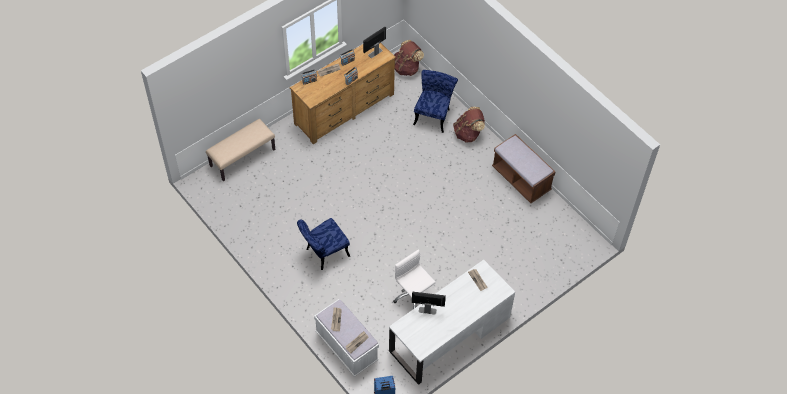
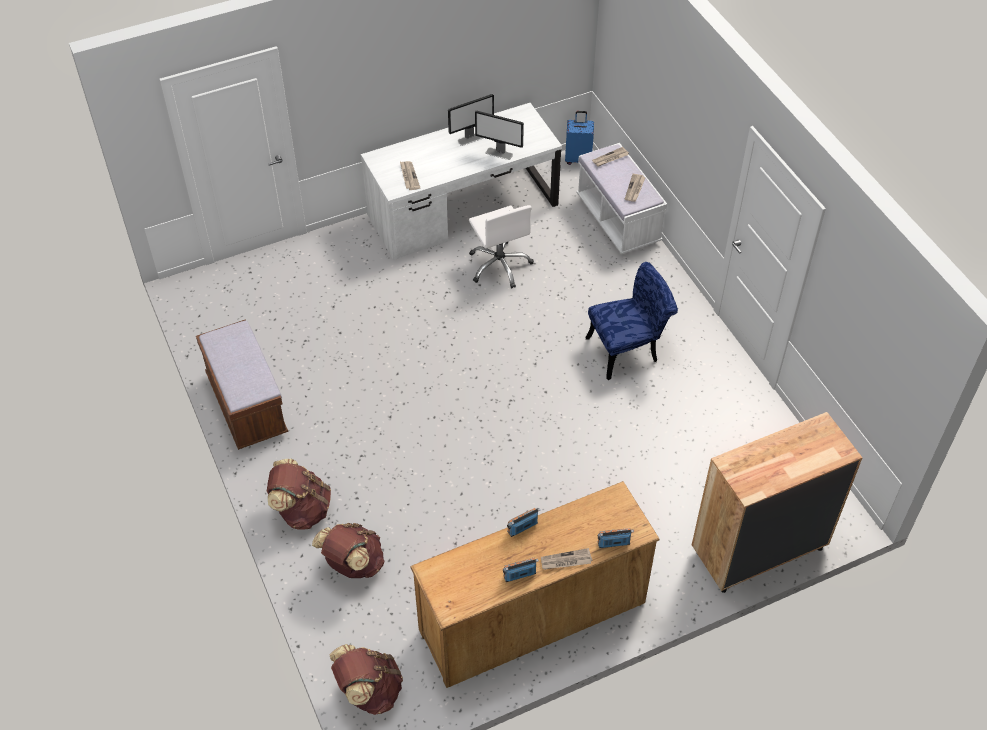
camera: 165 degrees left, 5 degrees down
(242, 157) = (757, 549): beige bench -> brown dresser
(375, 53) = (453, 584): monitor -> monitor (471, 138)
(433, 114) = (353, 565): blue chair -> brown backpack

